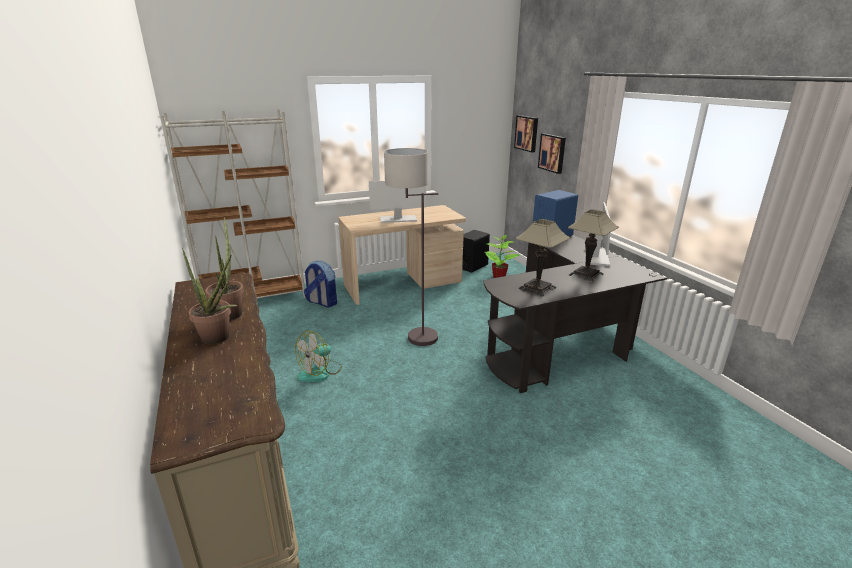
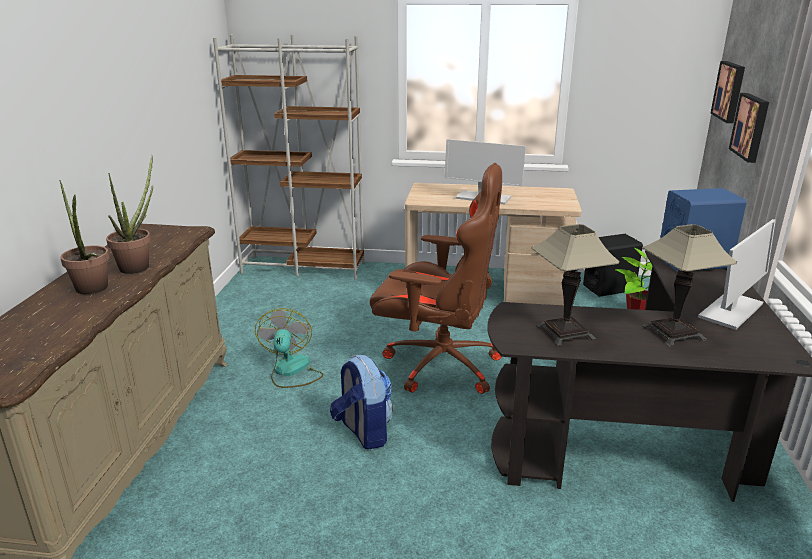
camera: 30 degrees right, 0 degrees up
(320, 372) = (291, 371): fan -> fan turned 105 degrees clockwise
(322, 302) = (368, 289): backpack -> backpack (363, 432)
(413, 339) = (434, 364): grey floor lamp -> brown office chair

